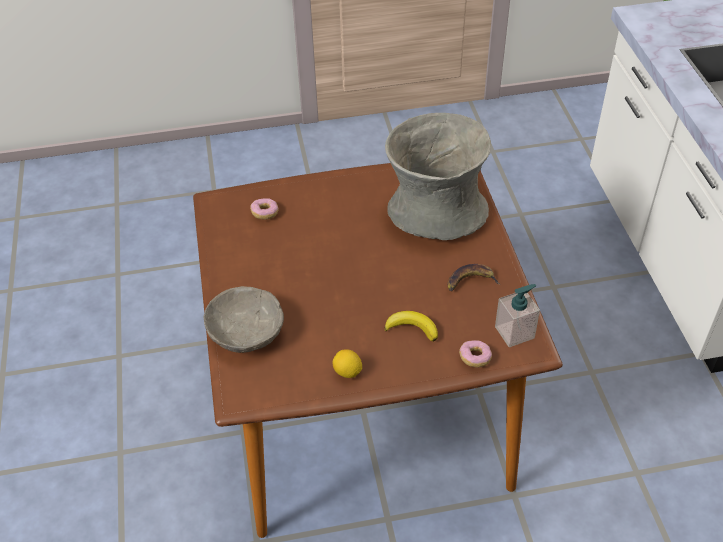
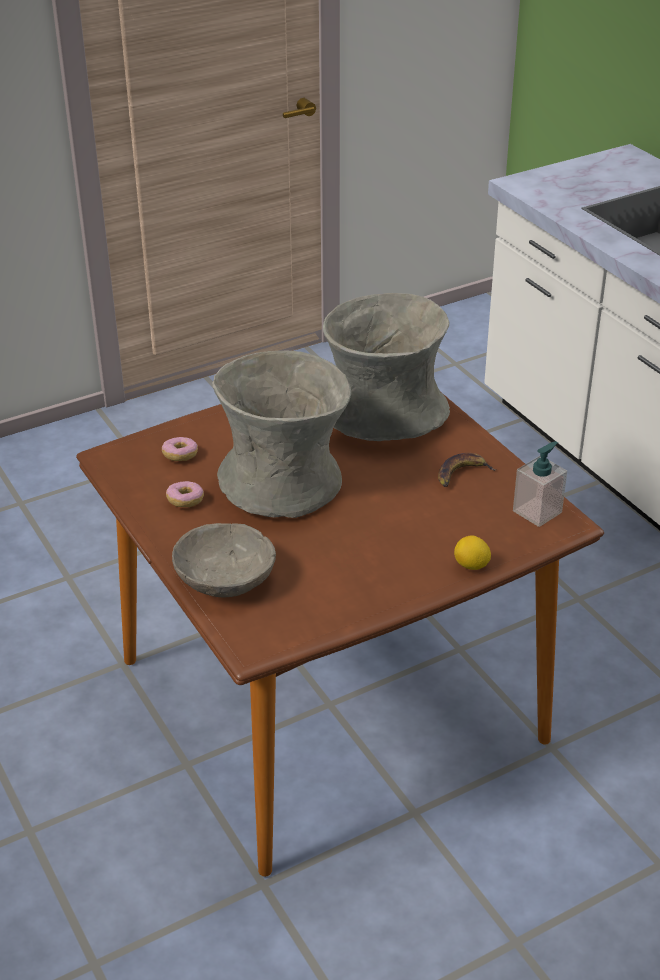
camera: 20 degrees left, 10 degrees down
(329, 255) = (284, 482): none -> grey vase
(347, 372) = (370, 590): lemon -> lemon (471, 566)
(412, 328) = (421, 532): banana -> none
(475, 358) = (507, 545): donut -> donut (185, 501)

